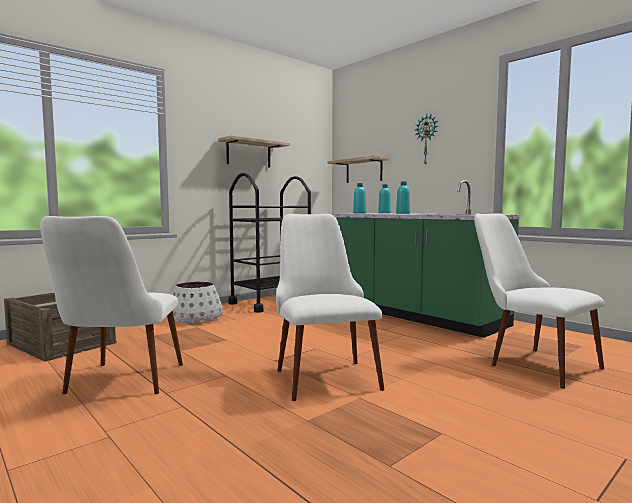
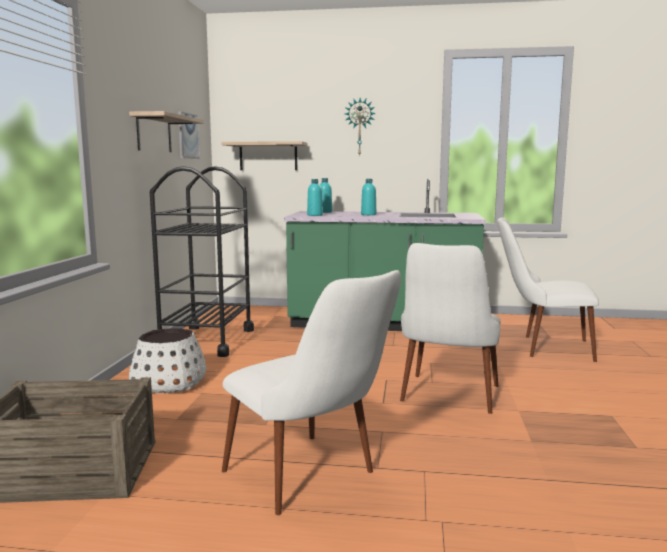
camera: 40 degrees left, 5 degrees up
(295, 157) = (187, 136): none -> picture
(322, 372) = (447, 400): white chair -> white chair turned 105 degrees counterclockwise

